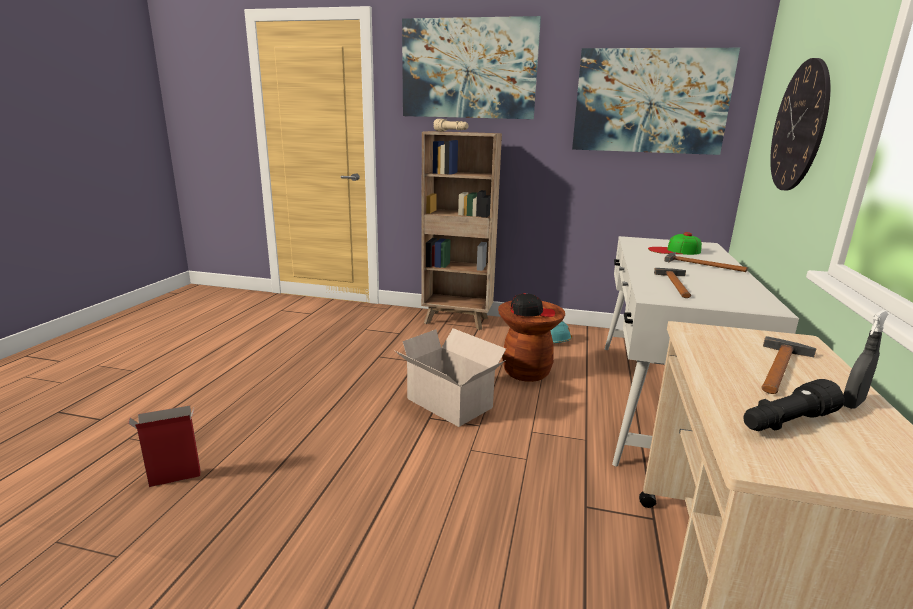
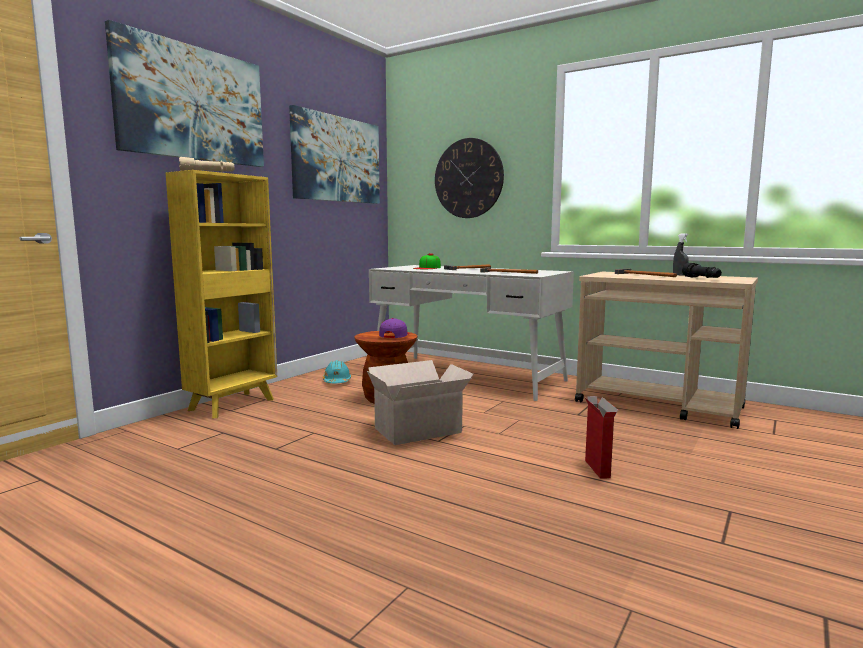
camera: 70 degrees left, 10 degrees down
(174, 478) = (486, 582): cardboard box -> cardboard box (598, 469)
(457, 321) = (234, 404): brown bookcase -> yellow bookcase
(531, 313) = (394, 336): black cap -> purple cap

